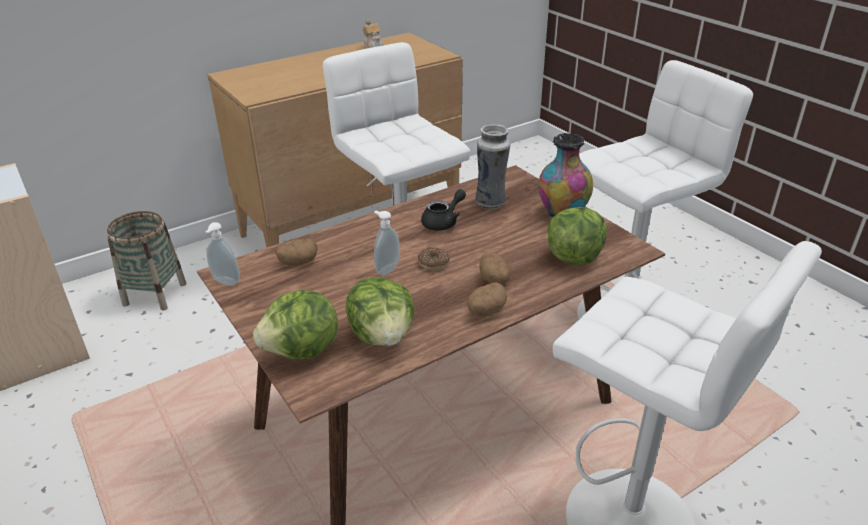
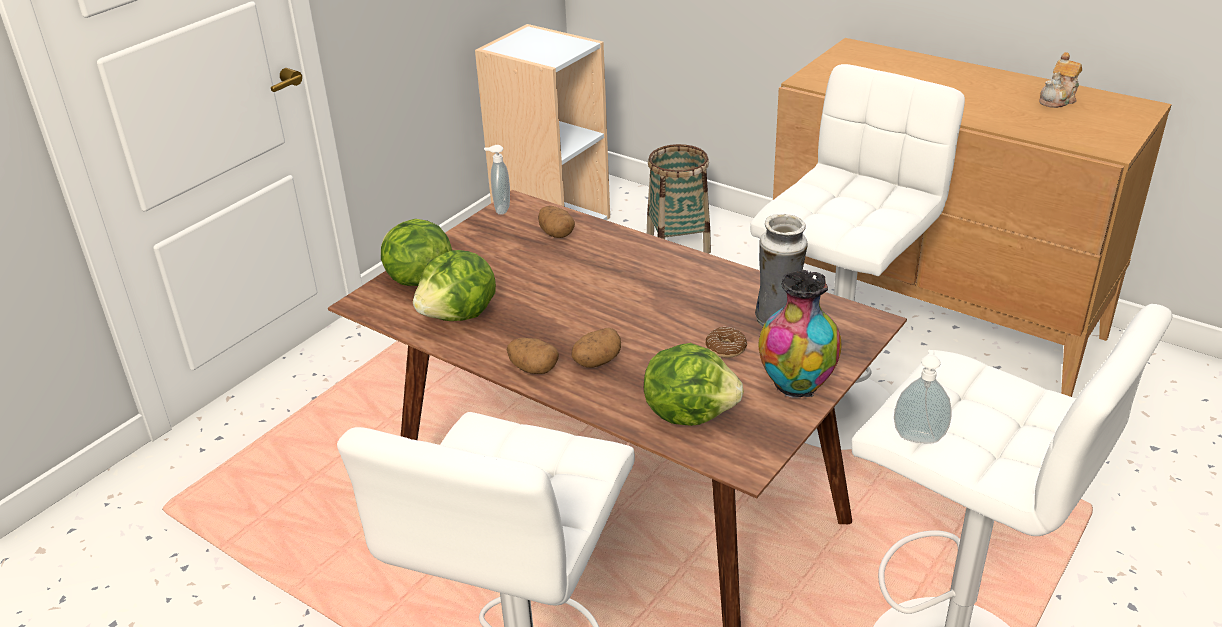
camera: 70 degrees right, 0 degrees up
(386, 269) = (576, 286): soap dispenser -> soap dispenser (919, 436)
(433, 263) = (607, 312): donut -> donut (725, 348)
(443, 222) = (701, 298): black teapot -> none

